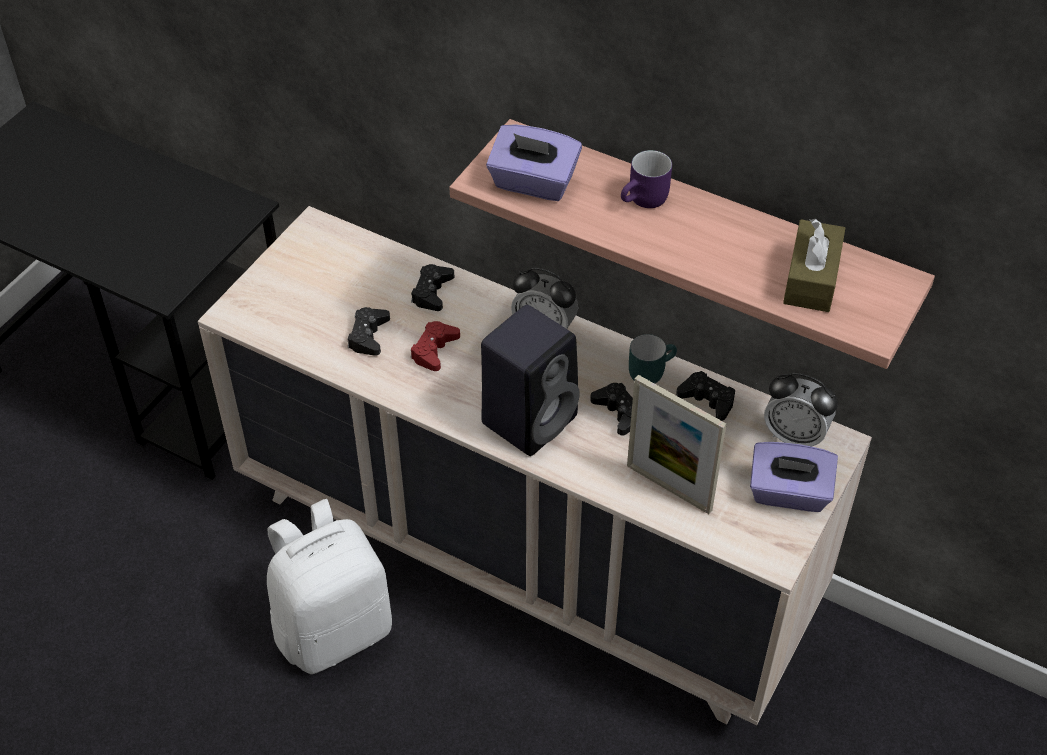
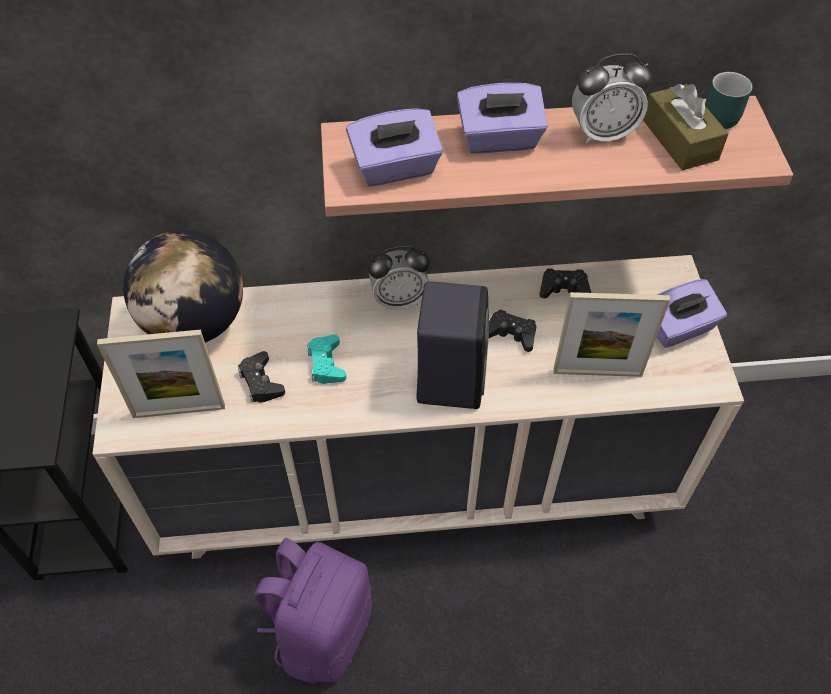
camera: 35 degrees left, 5 degrees up
(286, 323) = (179, 411): none -> picture frame
(334, 629) = (322, 631): white backpack -> purple backpack
(355, 261) = (195, 323): none -> globe
(432, 292) = (283, 316): black game controller -> none
(434, 350) = (326, 364): red game controller -> turquoise game controller
(645, 201) = (499, 139): purple mug -> purple tissue box
(649, 370) = (503, 288): turquoise mug -> turquoise mug (719, 113)
(794, 435) = (644, 282): alarm clock -> alarm clock (602, 133)

